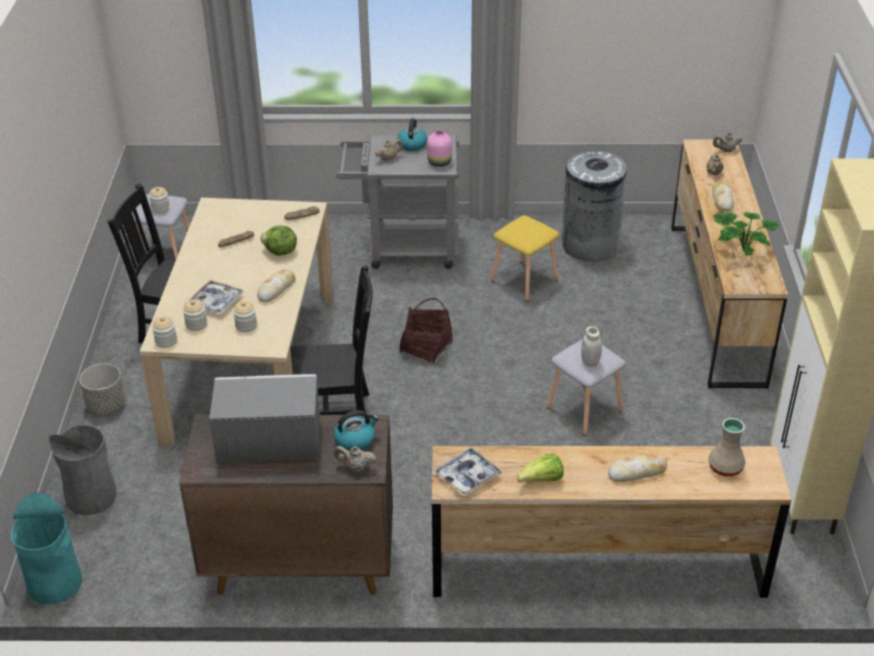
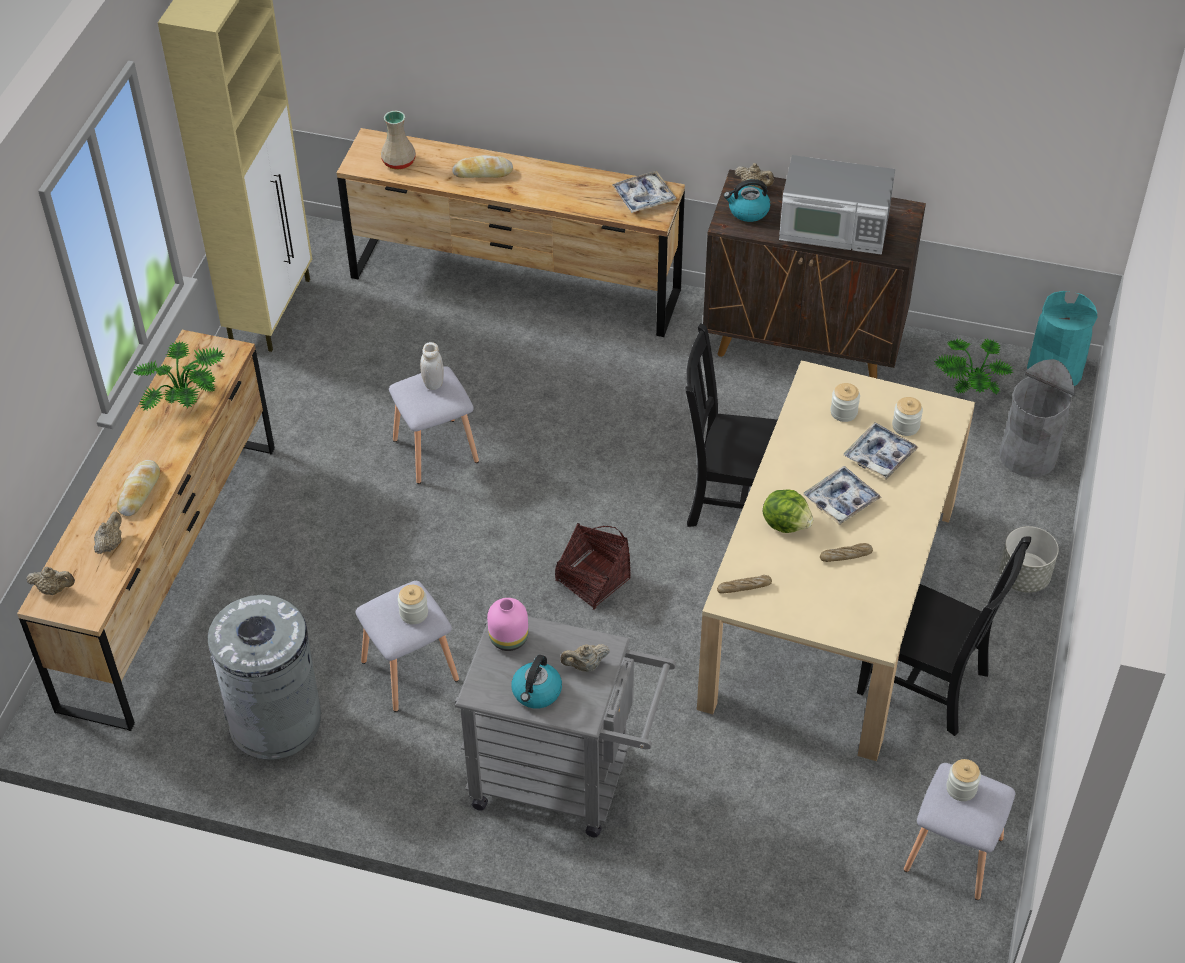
camera: 165 degrees left, 10 degrees up
(141, 548) = (968, 388): none -> potted plant
(166, 341) = (943, 409): jar -> jar (414, 613)
(242, 271) = (841, 500): none -> tray
(276, 289) = (799, 460): bread -> none
(525, 280) = (408, 670): yellow stool -> grey stool
(542, 480) = (575, 181): lettuce -> none

